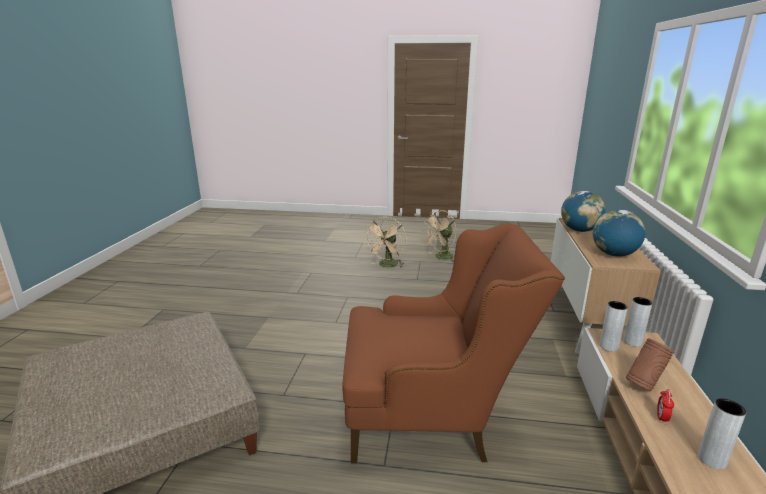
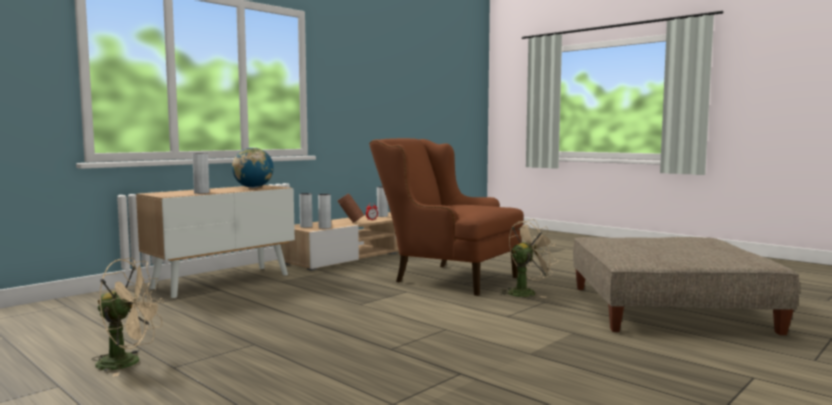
camera: 145 degrees left, 15 degrees down
(387, 265) = (240, 375): beige fan -> beige fan (526, 292)
(579, 230) = (201, 193): globe -> grey vase

